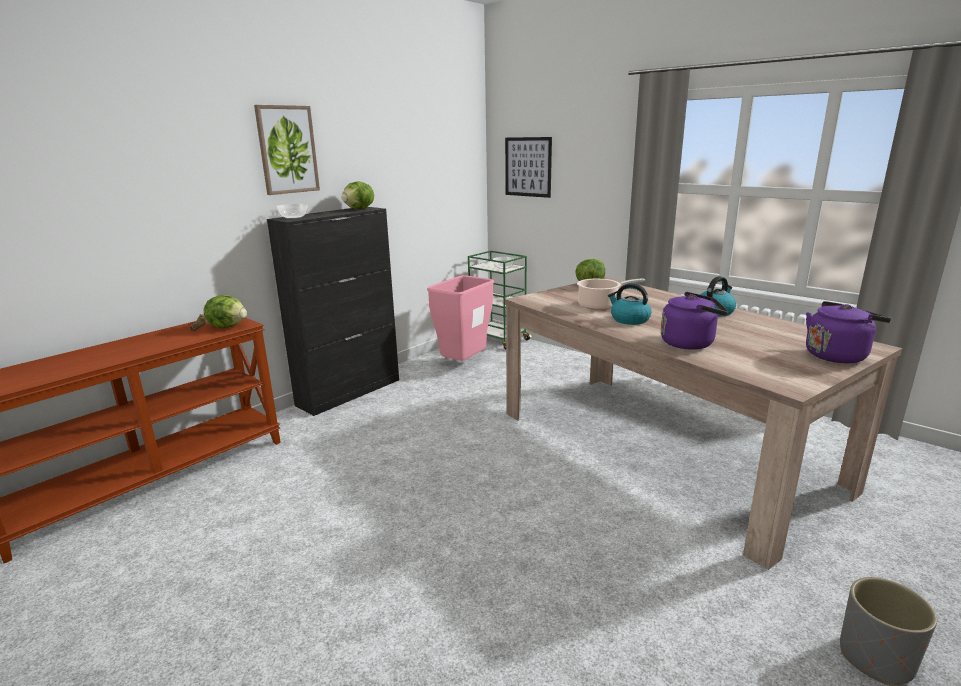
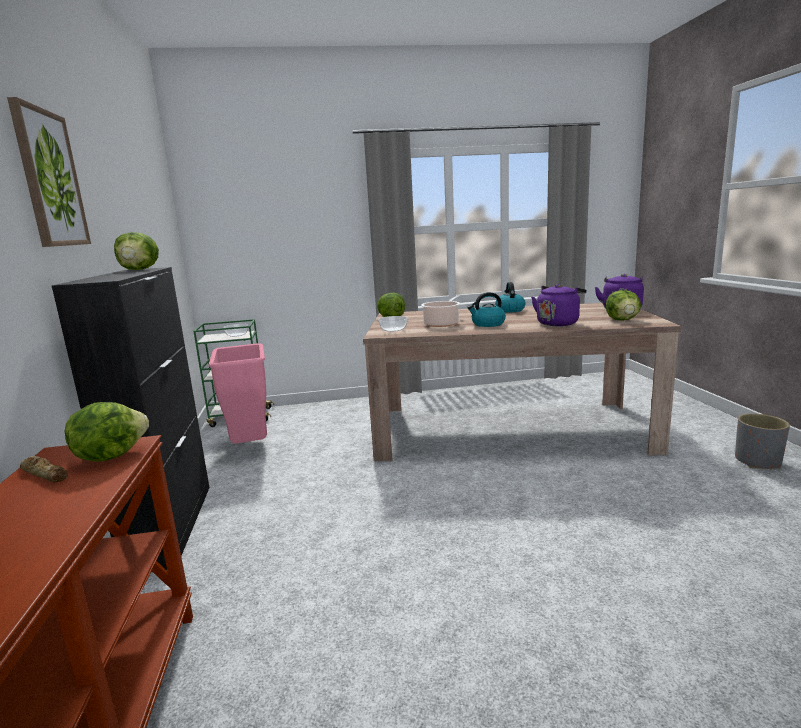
camera: 50 degrees left, 5 degrees down
(293, 217) = (93, 279): bowl -> bowl (394, 329)
(528, 167) = (240, 225): picture -> none
(769, 367) = (623, 320): none -> lettuce

